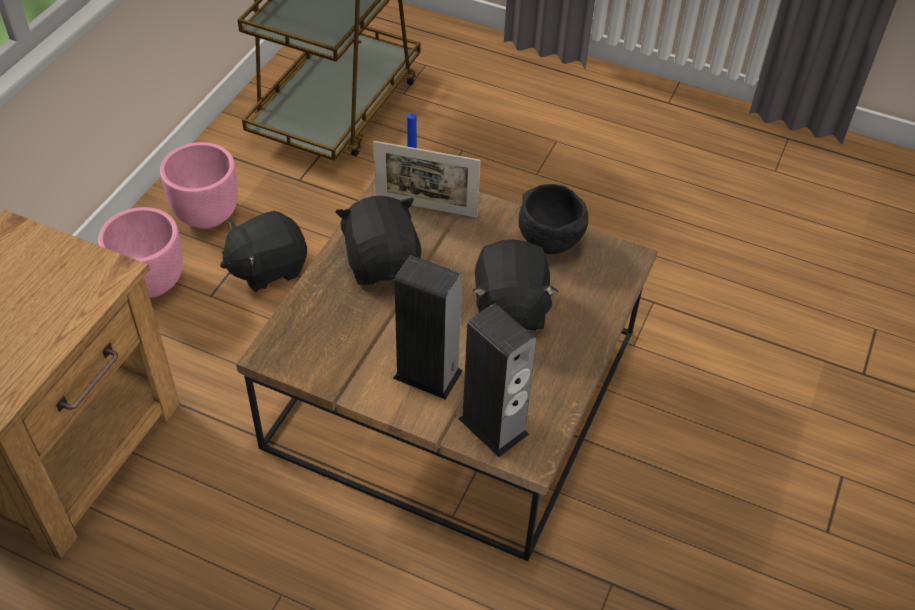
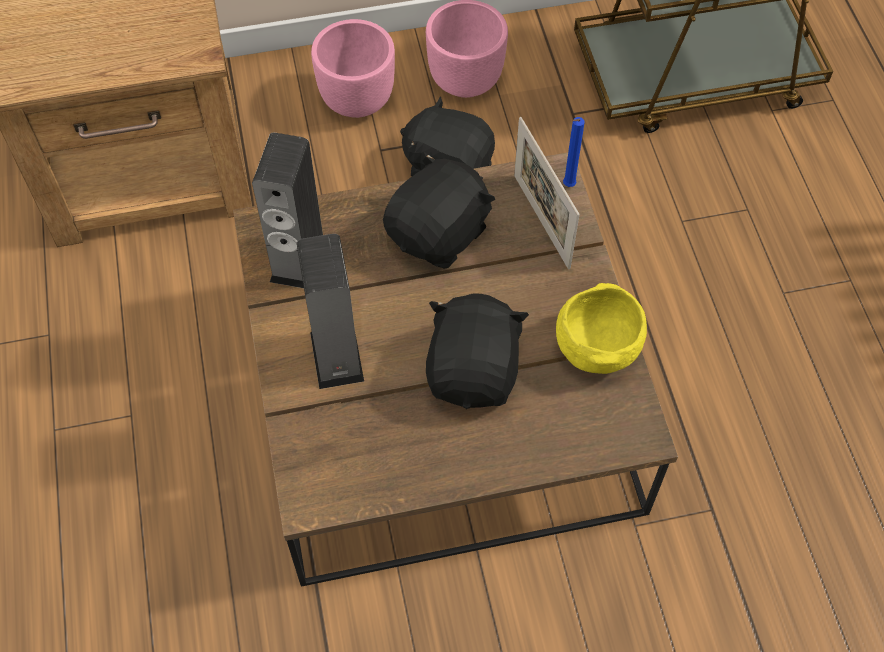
camera: 55 degrees right, 10 degrees up
(493, 426) = (319, 447): speaker -> speaker (298, 259)
(509, 308) = (474, 371): black plush toy -> black plush toy turned 135 degrees clockwise
(548, 240) = (596, 348): black bowl -> yellow bowl

